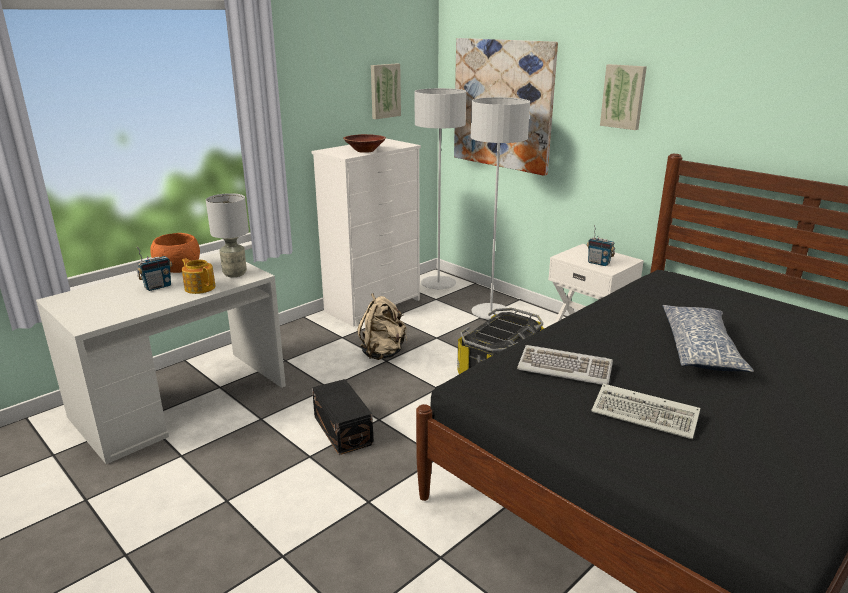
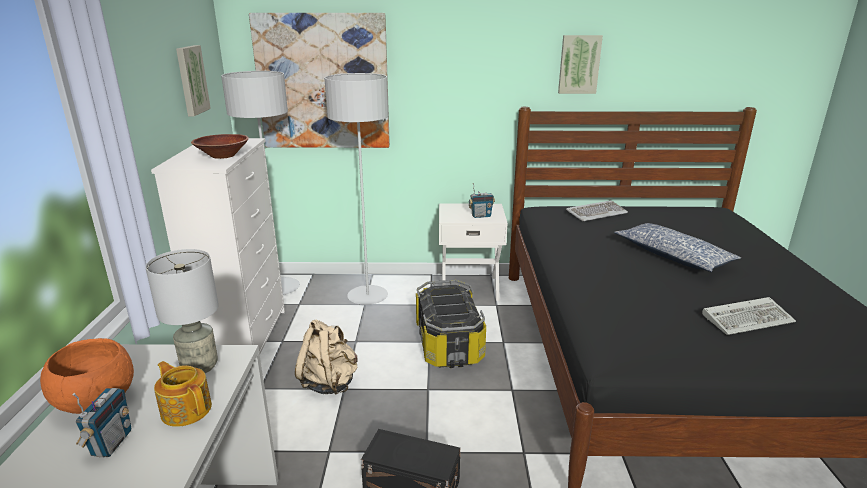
camera: 45 degrees left, 0 degrees up
(200, 287) = (186, 409): teapot -> teapot turned 45 degrees clockwise
(565, 368) = (648, 309): keyboard -> keyboard (596, 213)
(623, 96) = (464, 61): picture -> picture (579, 64)

